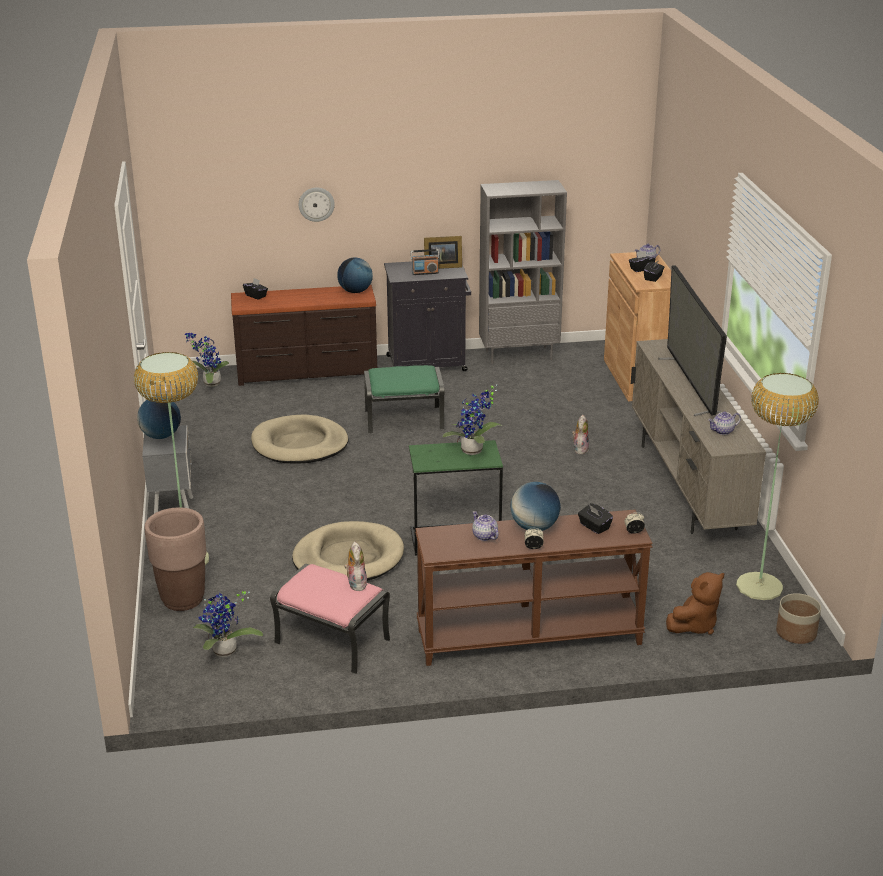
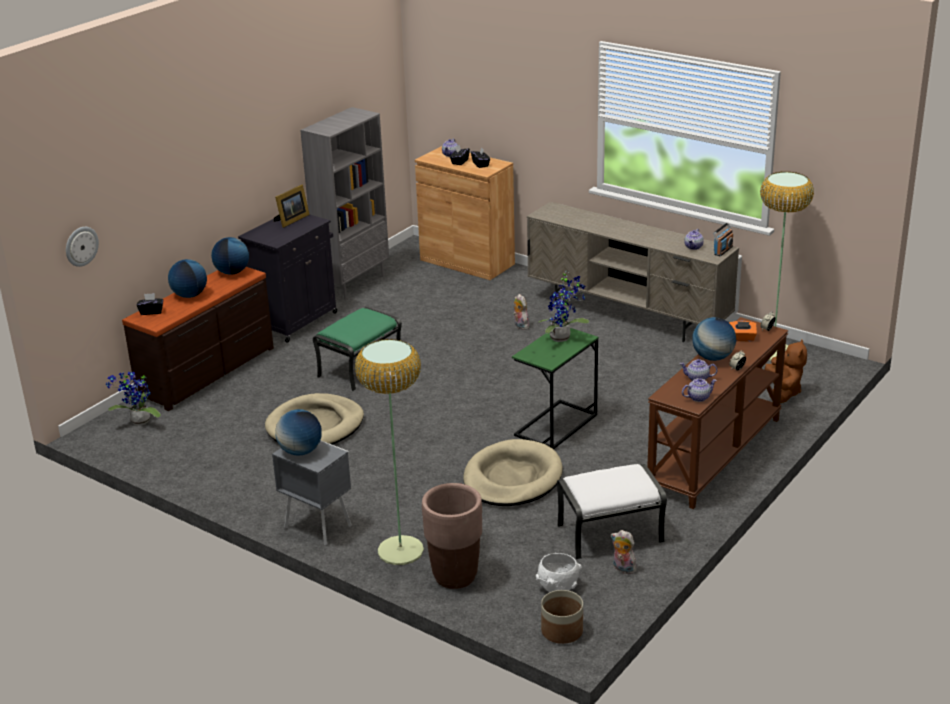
camera: 45 degrees left, 0 degrees up
(224, 653) = (558, 588): potted plant -> white bowl
(298, 295) = (189, 295): none -> globe
(316, 204) = (178, 196): wall clock -> wall clock (81, 246)
(333, 641) = (610, 533): pink ottoman -> white ottoman
(356, 583) = (623, 469): plush toy -> plush toy (622, 569)
(425, 273) = (289, 230): radio -> radio (723, 250)
(452, 550) = (698, 397): none -> teapot
(594, 526) = (742, 338): black tissue box -> orange tissue box
(690, 385) = (618, 228): television -> none
(795, 633) = (835, 366): planter -> planter (561, 631)

